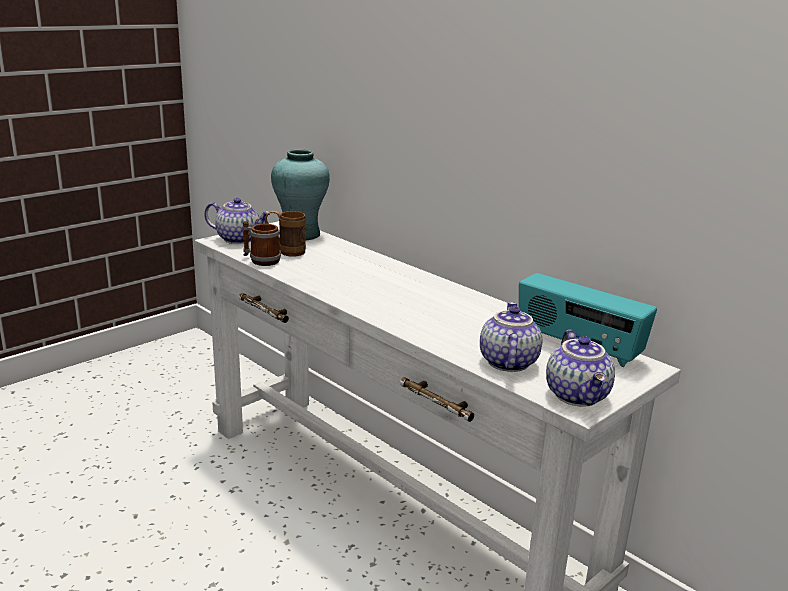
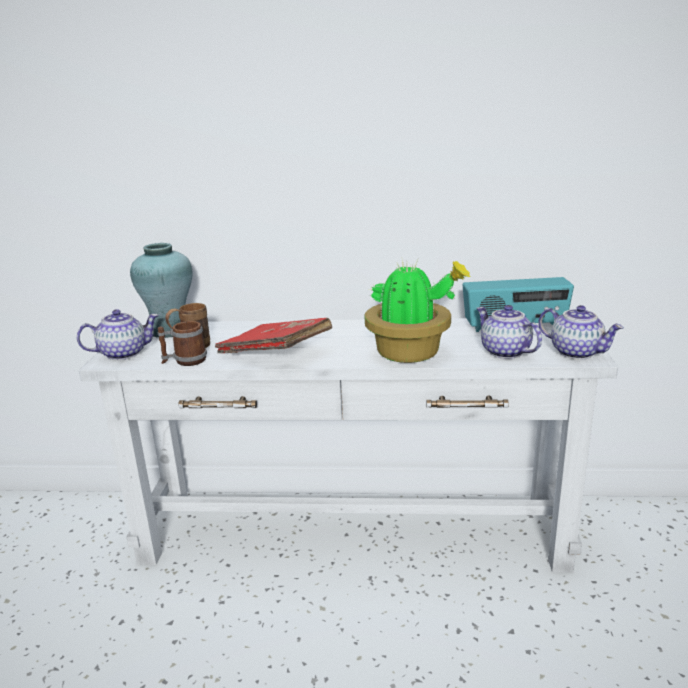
camera: 40 degrees left, 0 degrees up
(327, 280) = (275, 353): none -> red book
(424, 325) = (411, 353): none -> potted plant

